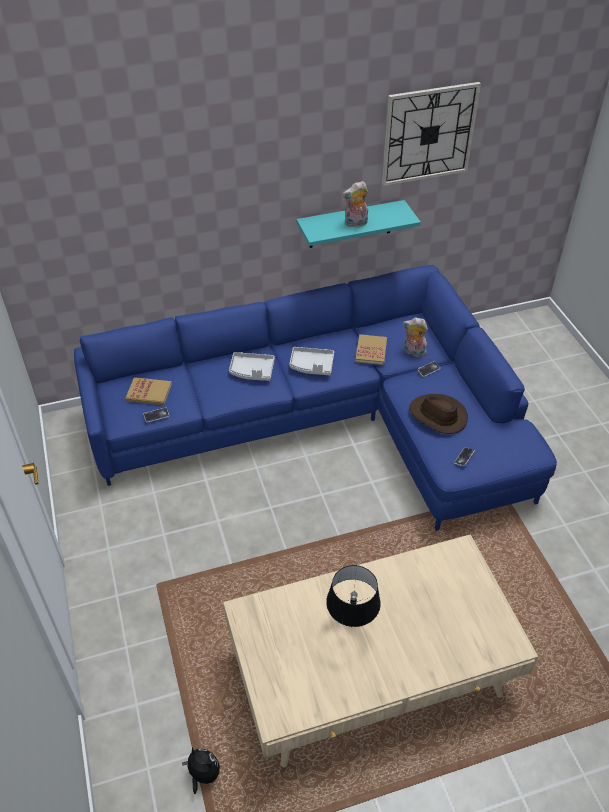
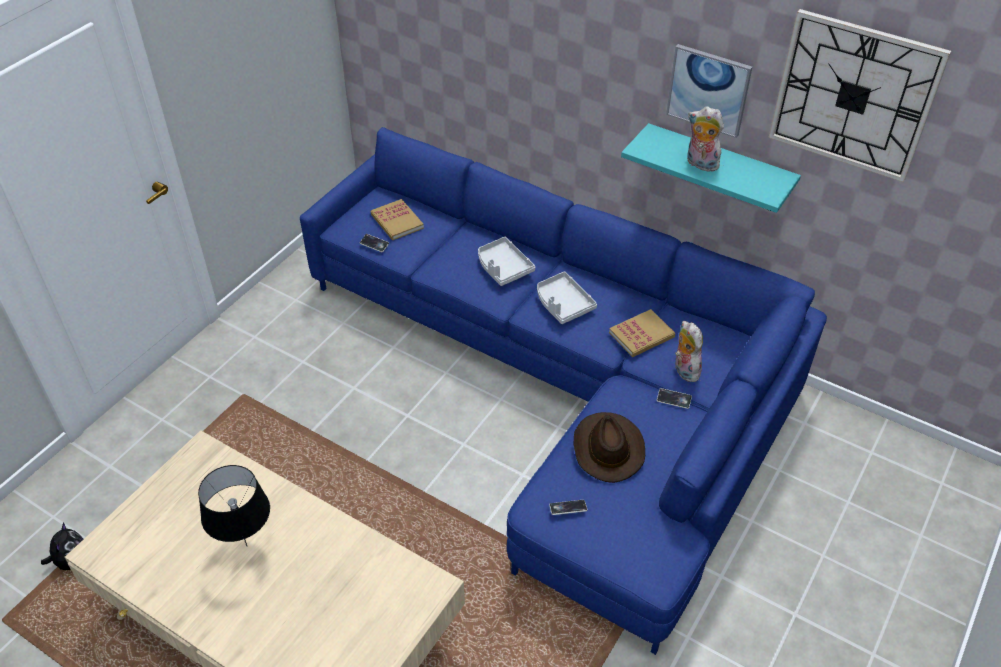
camera: 50 degrees right, 0 degrees up
(336, 175) = (708, 90): none -> picture

